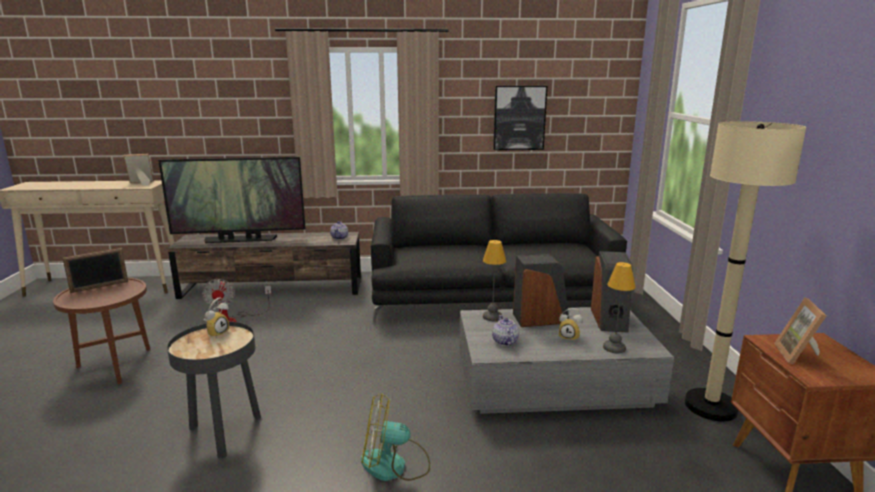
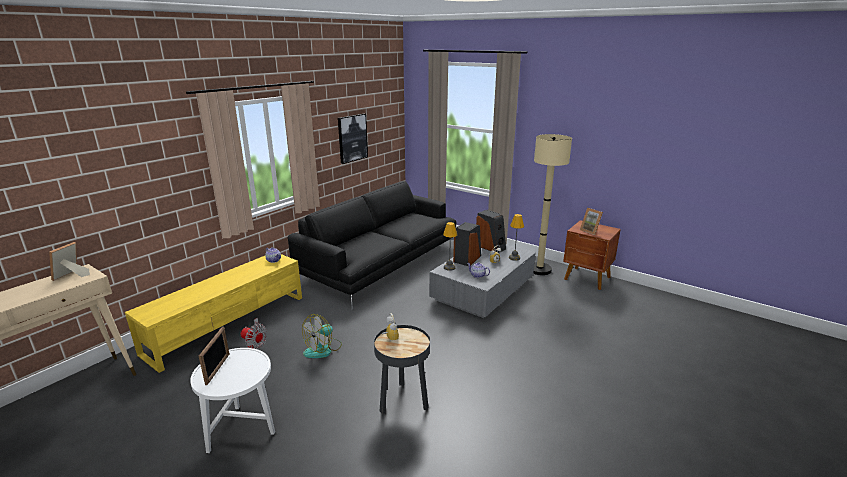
camera: 50 degrees left, 5 degrees up
(116, 367) = (243, 430): brown side table -> white side table
(240, 239) = (196, 293): television -> none
(273, 288) = (228, 324): brown tv stand -> yellow tv stand
(394, 465) = (495, 356): fan -> fan (323, 349)

